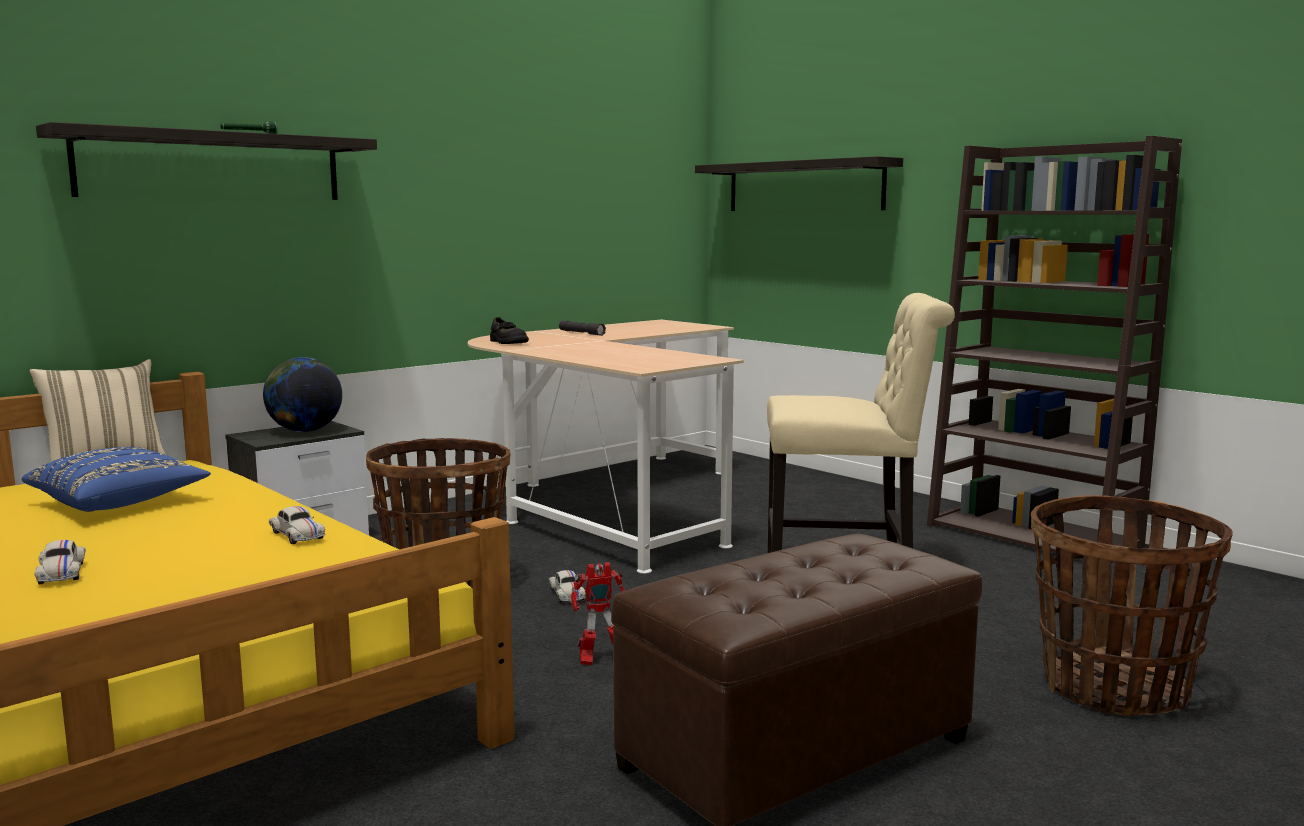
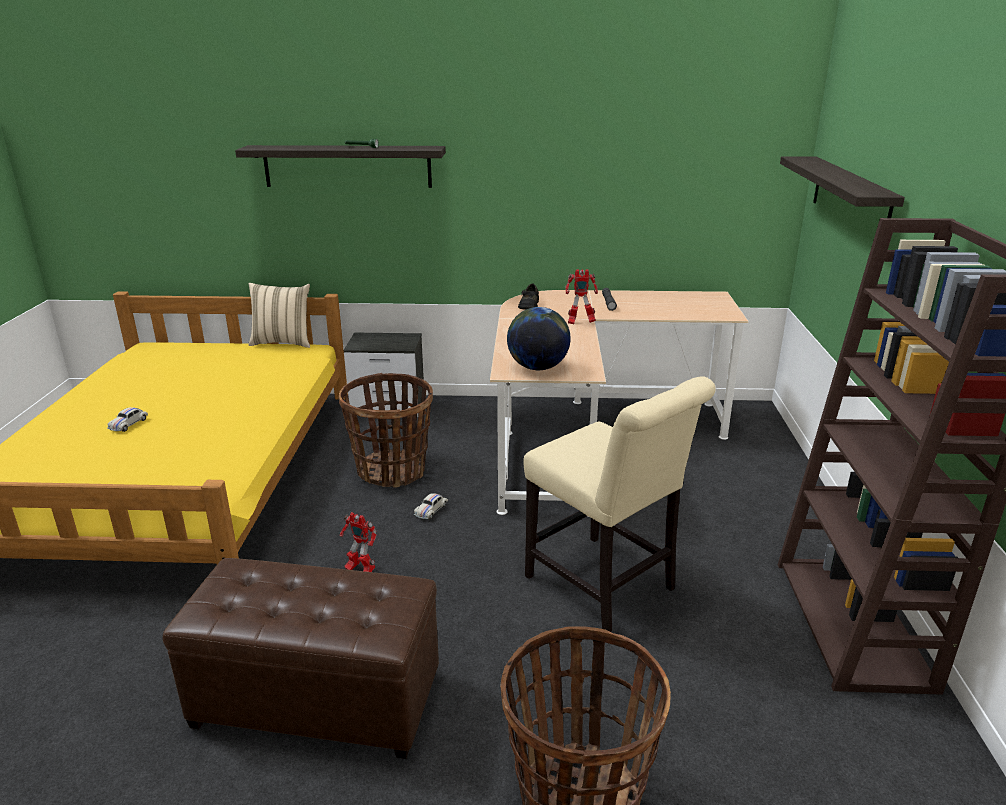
camera: 45 degrees right, 15 degrees up
(119, 502) = (232, 376): blue pillow -> none
(297, 535) = (233, 435): white toy car -> none
(304, 431) = (389, 341): globe -> globe (537, 367)
(598, 343) = (580, 322): none -> toy robot

